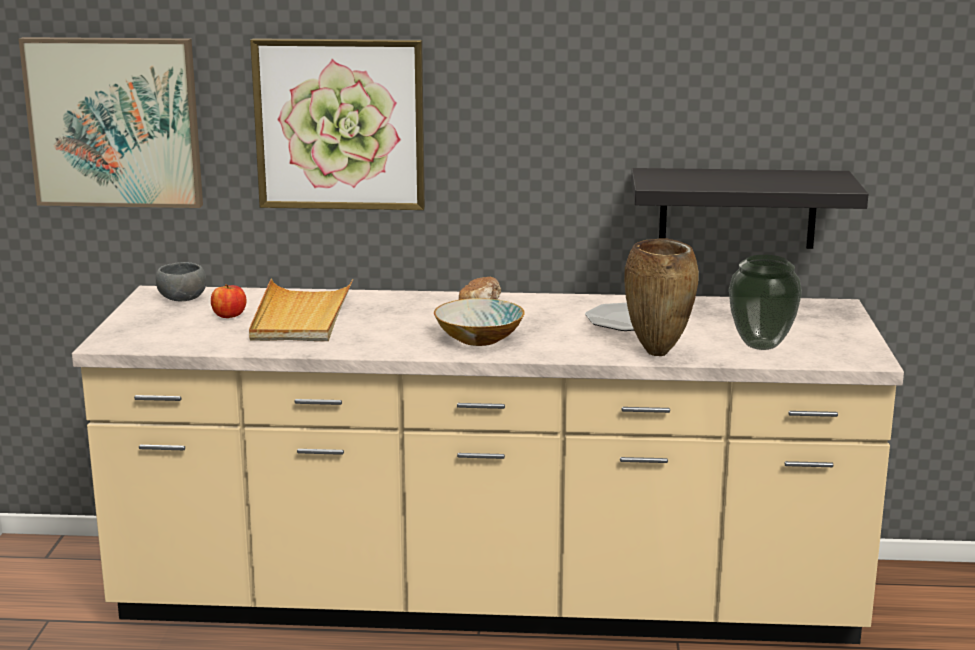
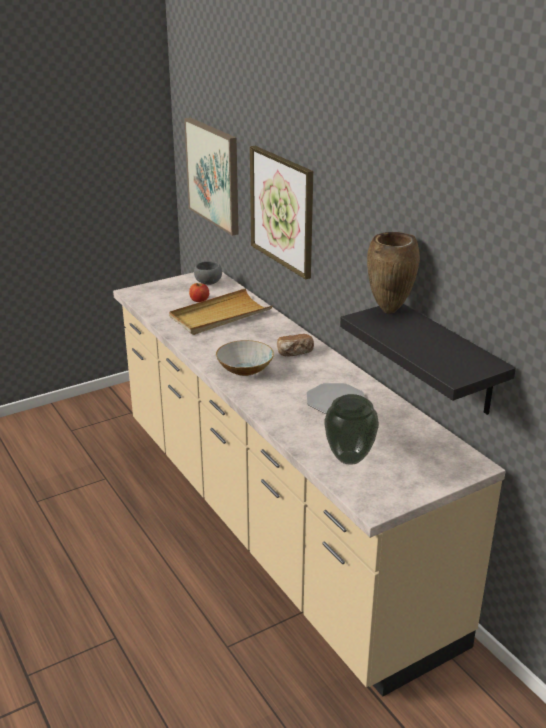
camera: 55 degrees right, 10 degrees up
(659, 353) = (289, 428): brown vase -> brown vase (389, 311)

